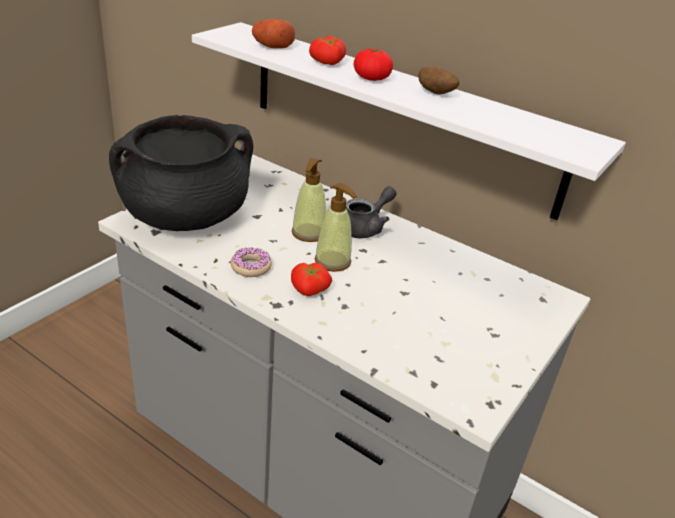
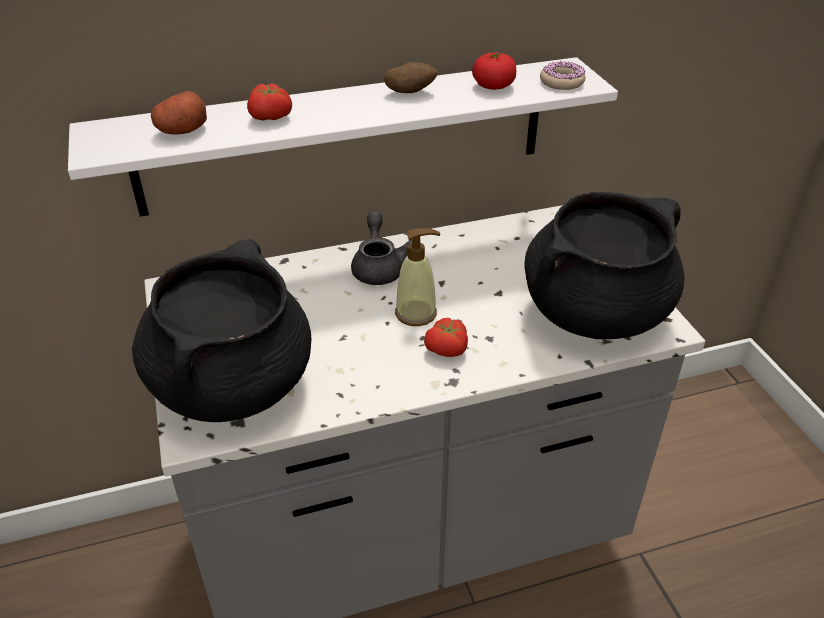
camera: 50 degrees left, 5 degrees up
(251, 267) = (376, 373): donut -> donut (561, 82)
(308, 233) = (354, 307): soap dispenser -> none
(371, 78) = (339, 109): tomato -> tomato (493, 86)
(443, 354) = (595, 313): none -> black cooking pot

